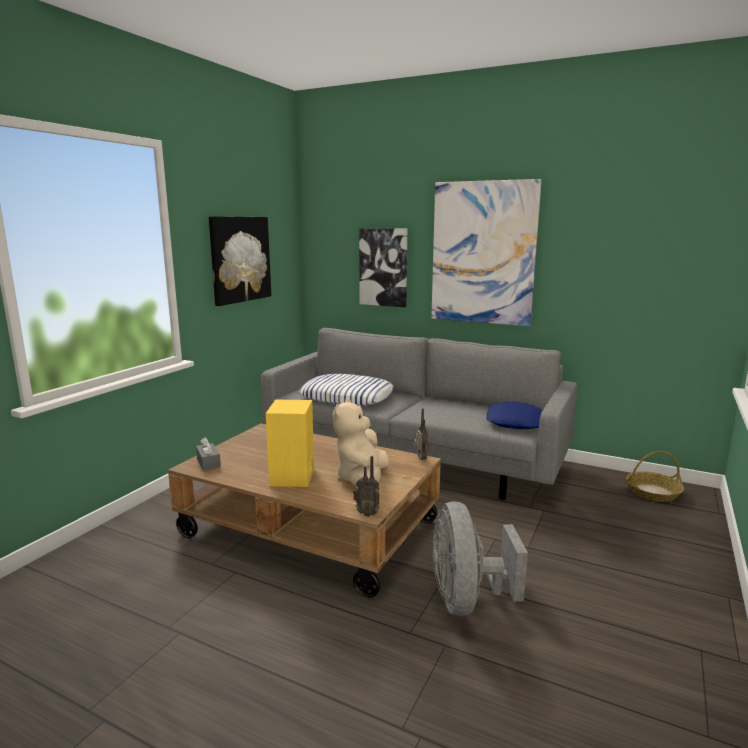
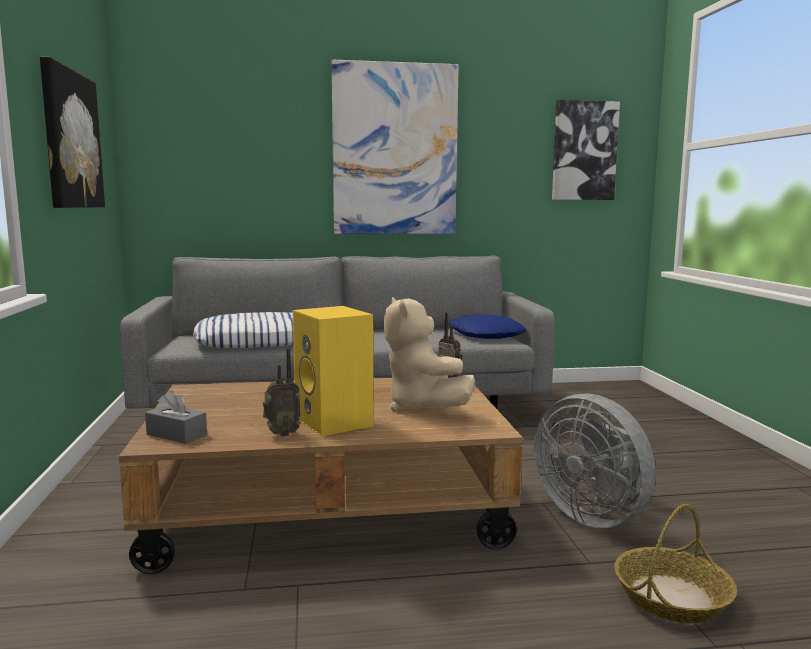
camera: 35 degrees left, 5 degrees down
(367, 513) = (491, 431): radio -> radio (281, 434)
(383, 267) = (260, 170): picture -> picture (584, 151)
(652, 492) = (601, 392): basket -> basket (672, 598)

